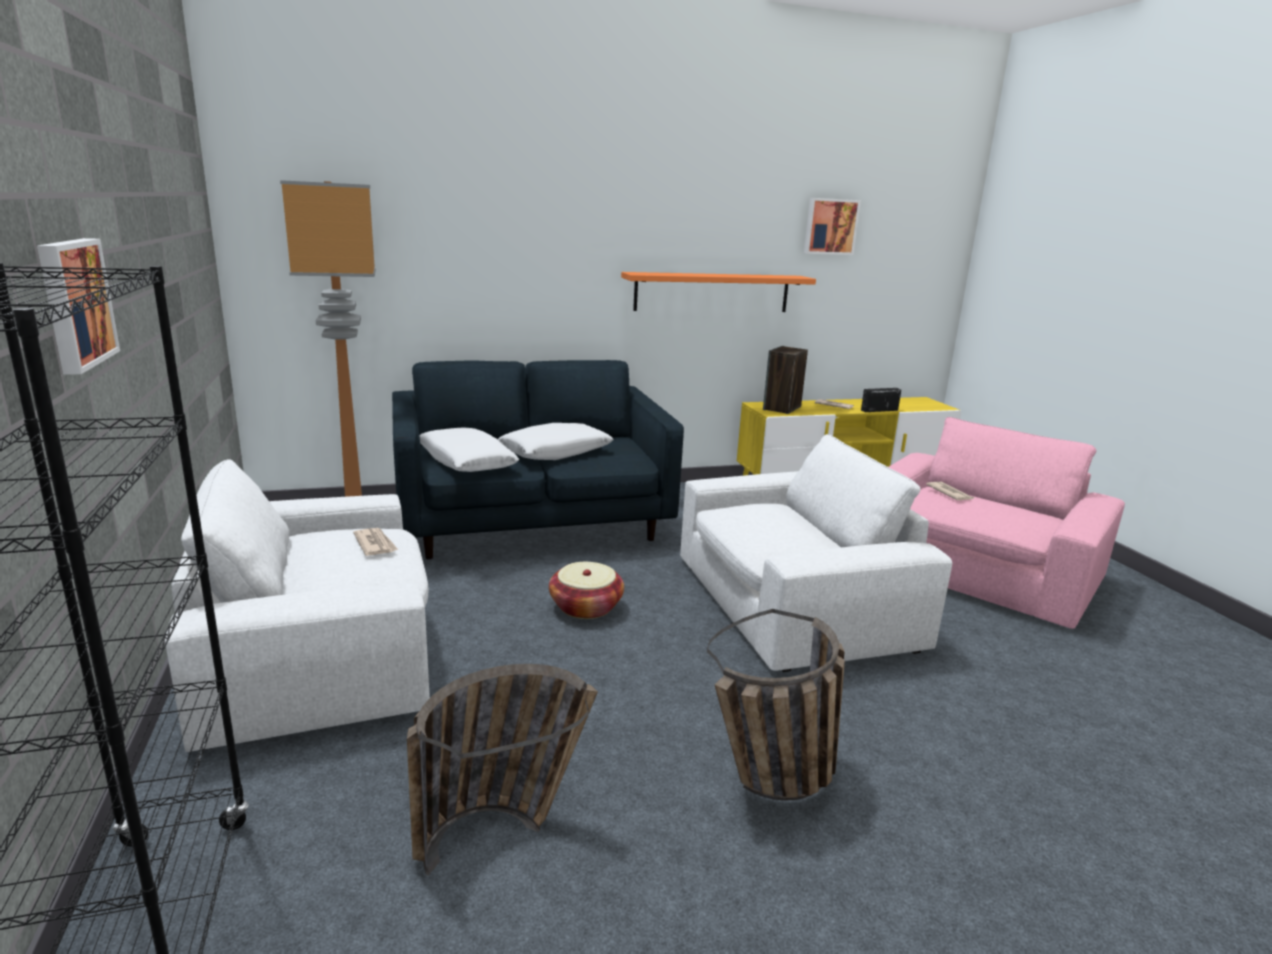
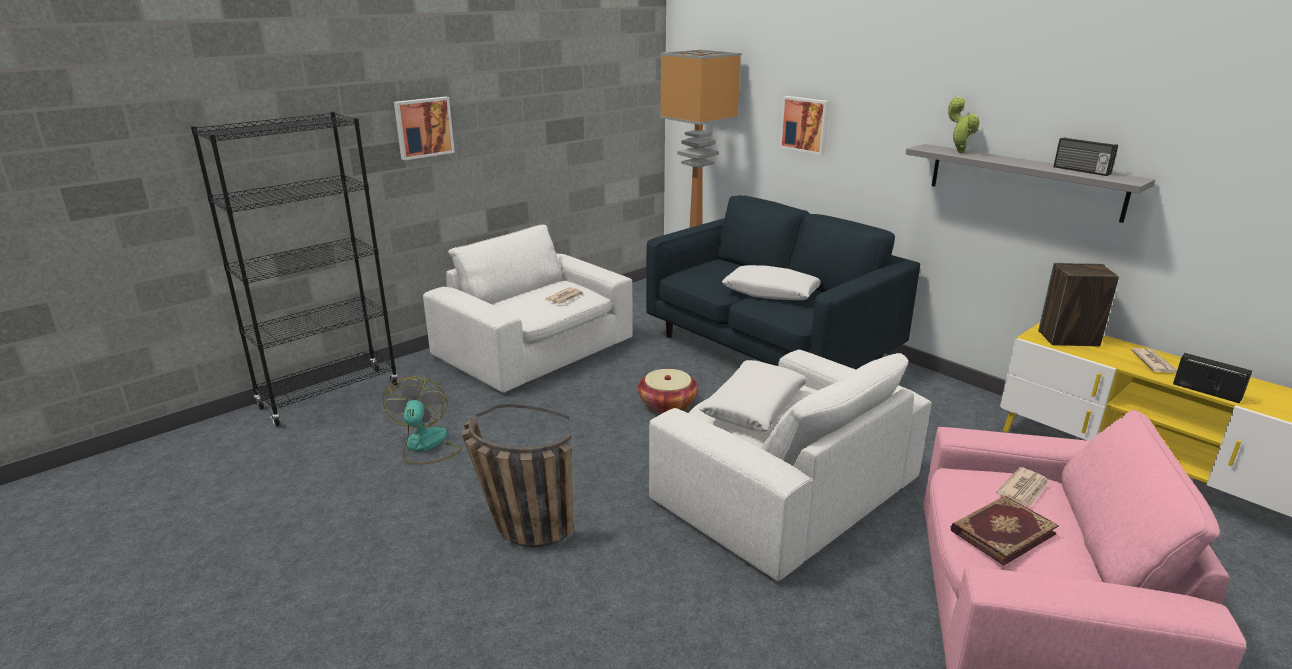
camera: 65 degrees right, 5 degrees up
(466, 461) = (705, 276): white pillow -> white pillow (753, 406)
(502, 830) = (425, 446): basket -> fan
(666, 273) = (959, 152): none -> potted plant
(712, 292) = (1024, 181): orange shelf -> grey shelf
(763, 275) = (1081, 171): none -> radio
(830, 226) = (1217, 117): picture -> picture (805, 124)
(1001, 515) = (1001, 531): none -> book

